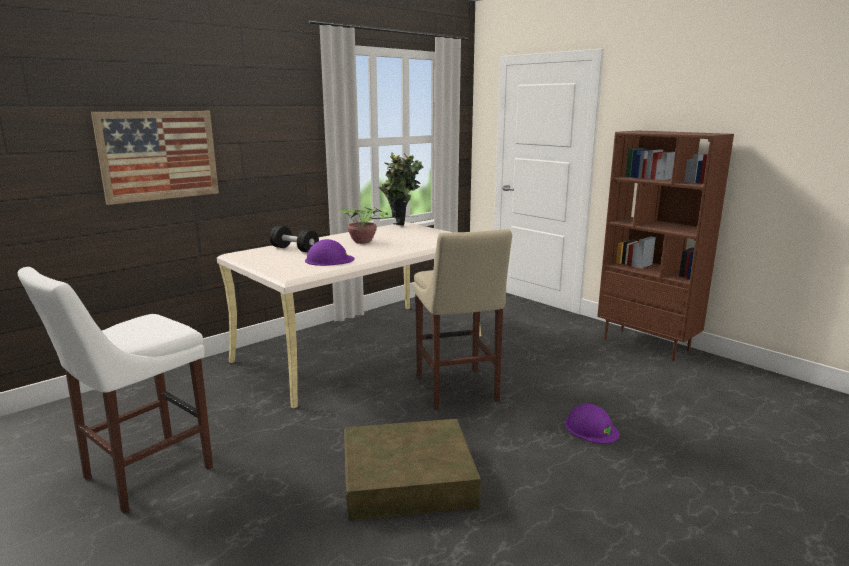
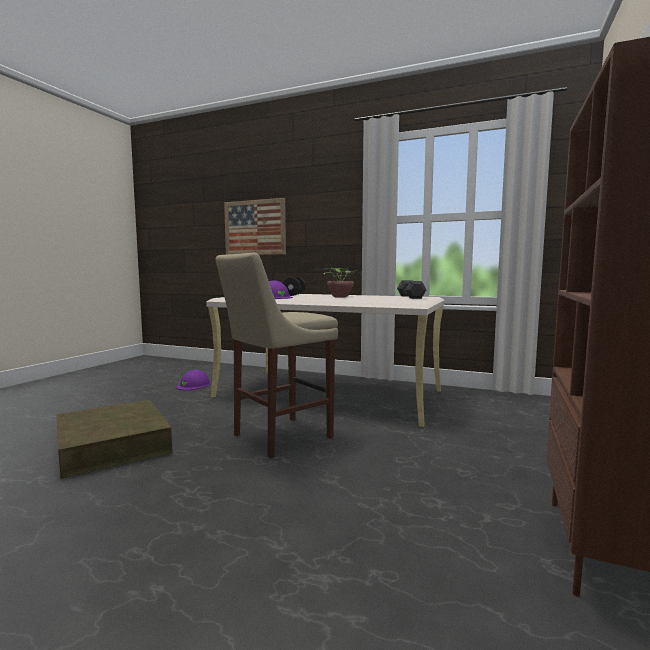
camera: 65 degrees right, 10 degrees down
(142, 475) = (122, 387): white stool -> none
(400, 228) = (410, 297): potted plant -> black dumbbell
(591, 428) = (229, 521): purple hard hat -> purple hard hat (194, 385)

